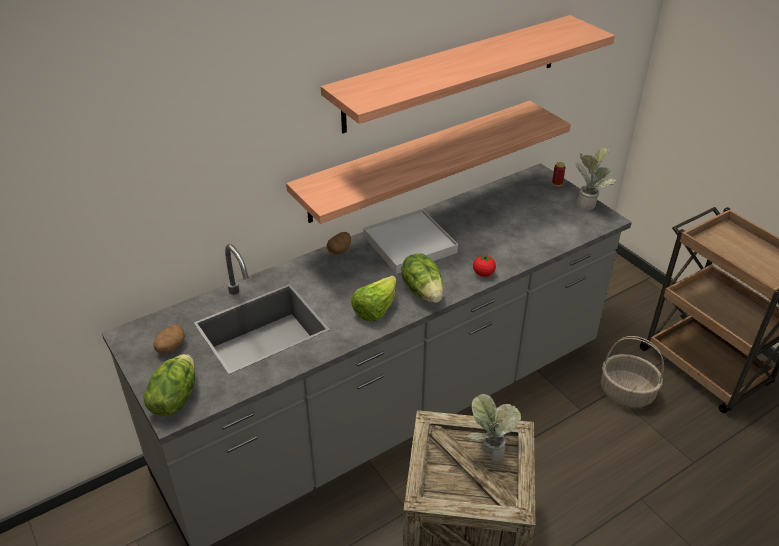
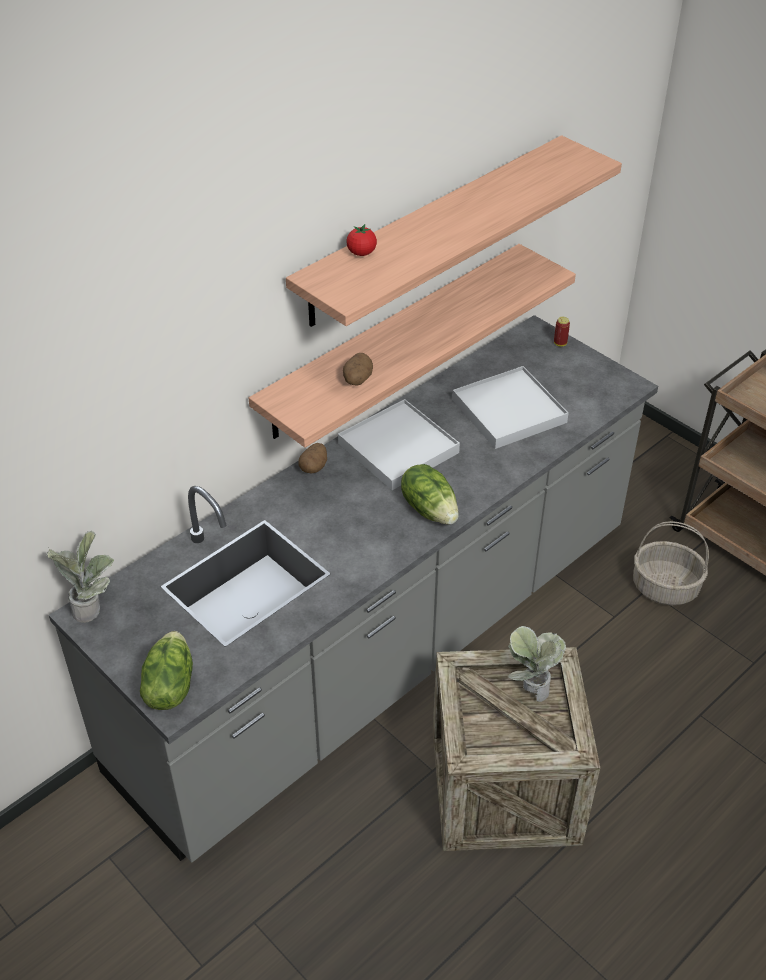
camera: 10 degrees left, 5 degrees up
(170, 347) = (142, 622): potato -> potato (357, 380)
(375, 310) = (378, 541): lettuce -> none
(483, 273) = (496, 477): tomato -> tomato (361, 253)
(504, 227) = (509, 411): none -> white tray
(588, 203) = (603, 366): potted plant -> potted plant (92, 607)

